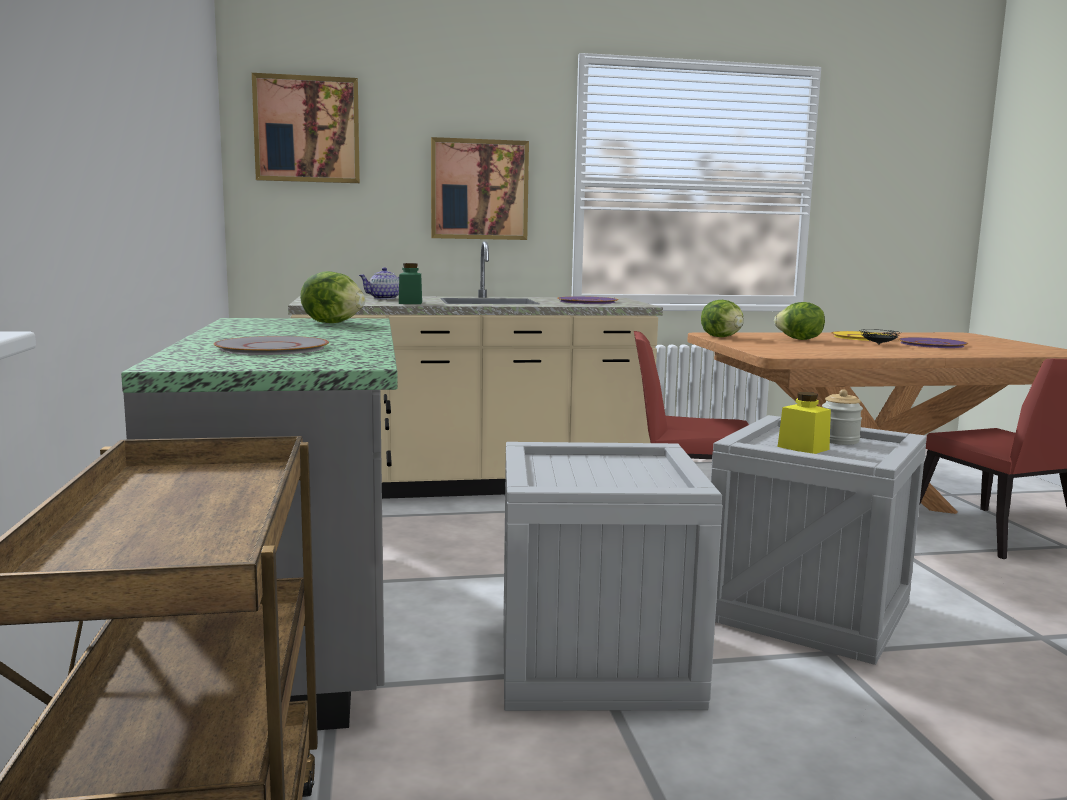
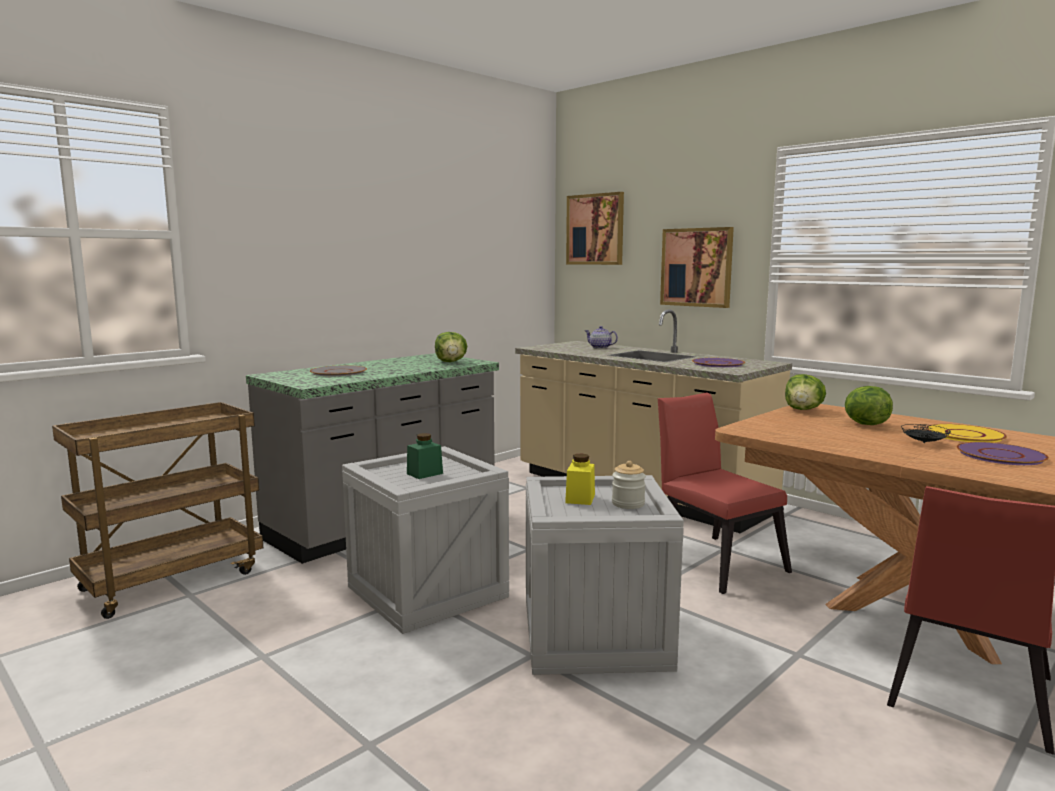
camera: 55 degrees right, 0 degrees up
(410, 303) = (588, 352): green jar -> green jar (424, 473)

